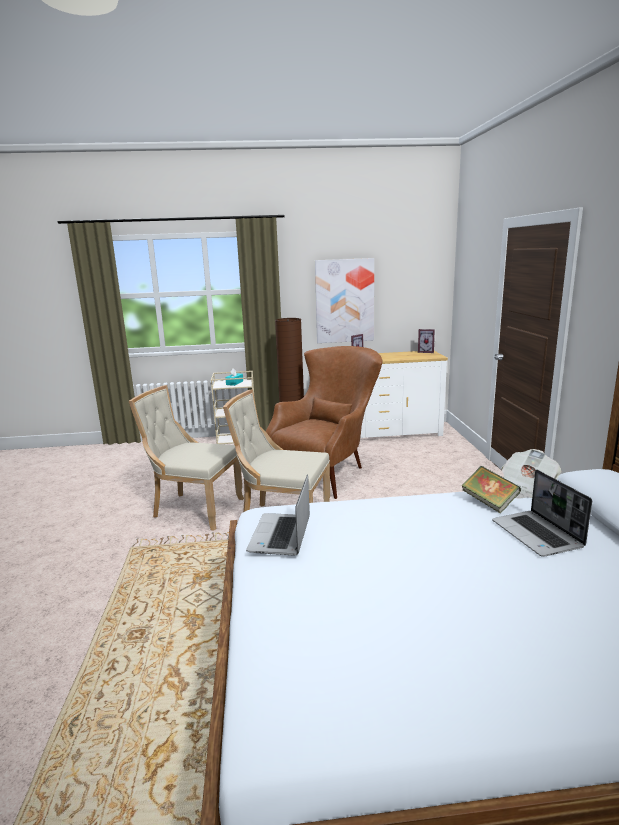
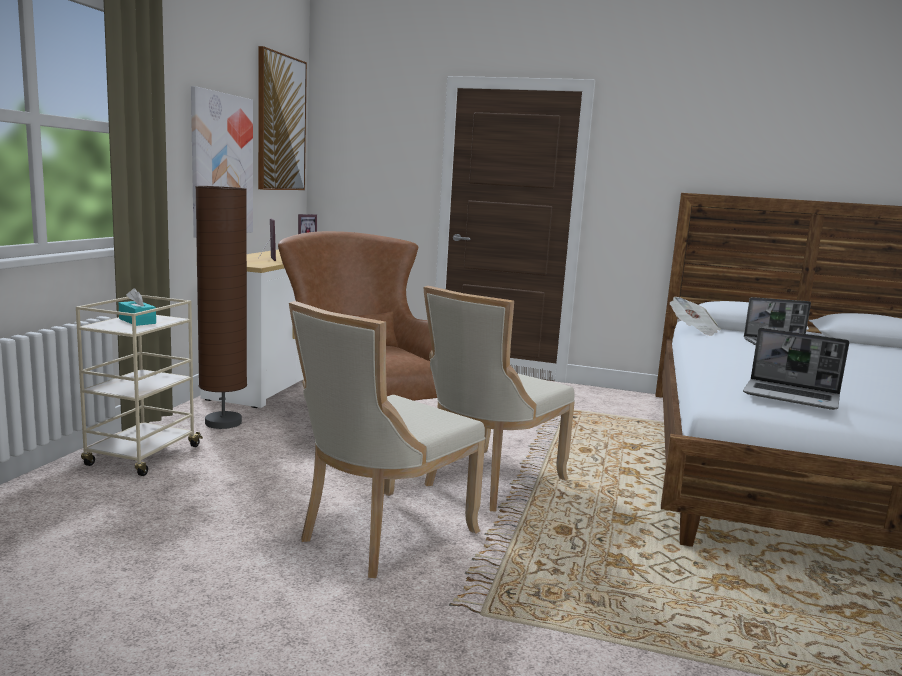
camera: 70 degrees left, 5 degrees down
(413, 267) = (281, 123): none -> picture
(489, 502) = (718, 341): book -> none

